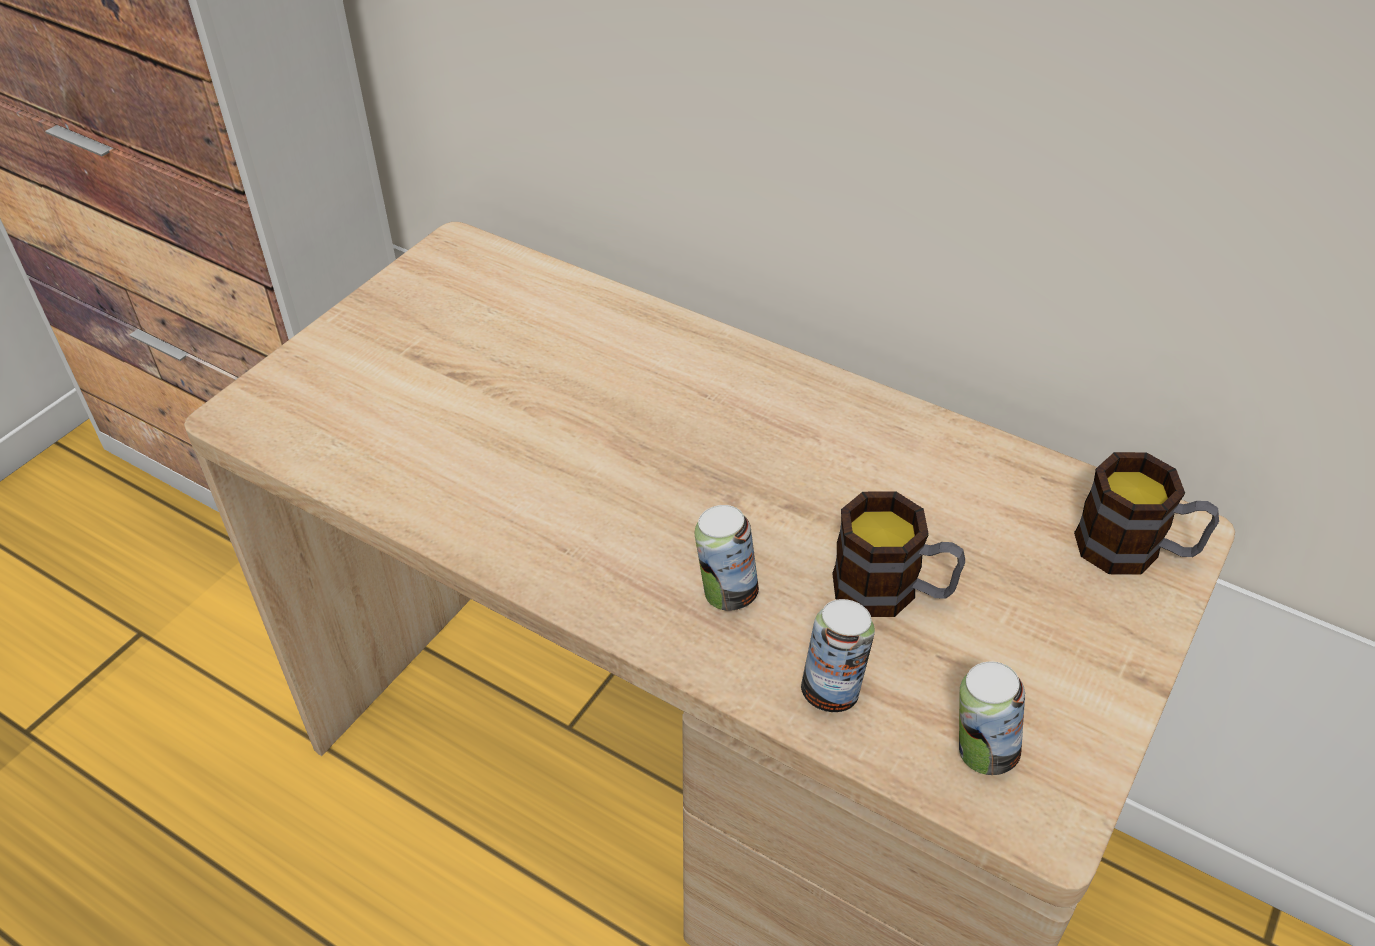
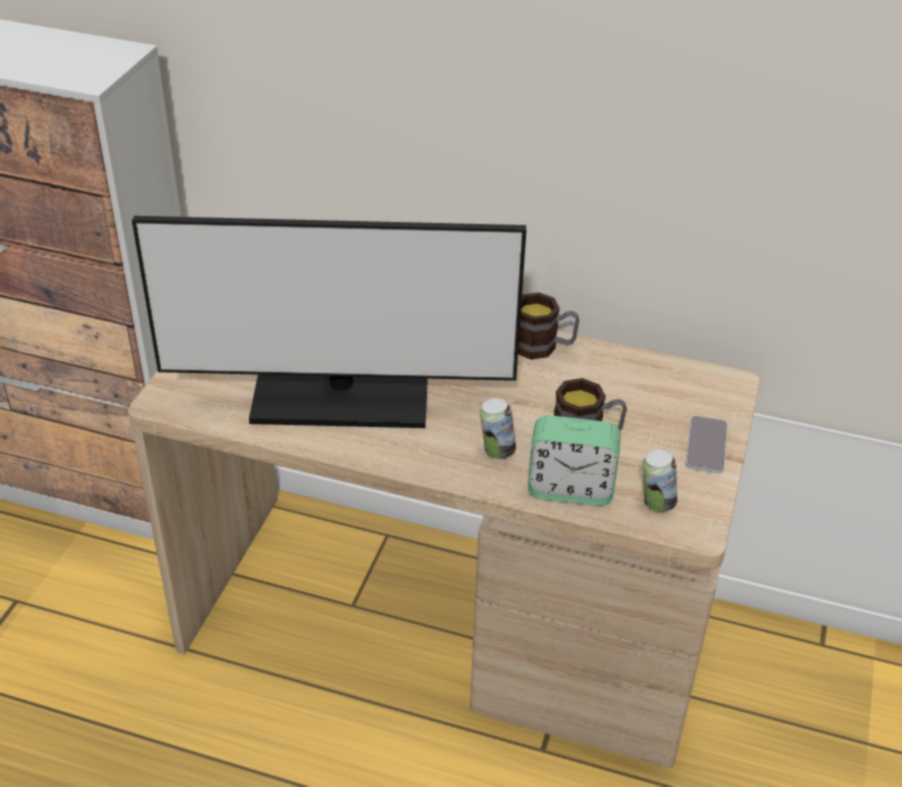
camera: 15 degrees left, 5 degrees down
(507, 455) = (340, 399): none -> monitor
(832, 691) = (570, 489): can -> alarm clock
(1105, 649) = (706, 445): none -> phone
(1135, 550) = (710, 395): mug -> mug (543, 346)

